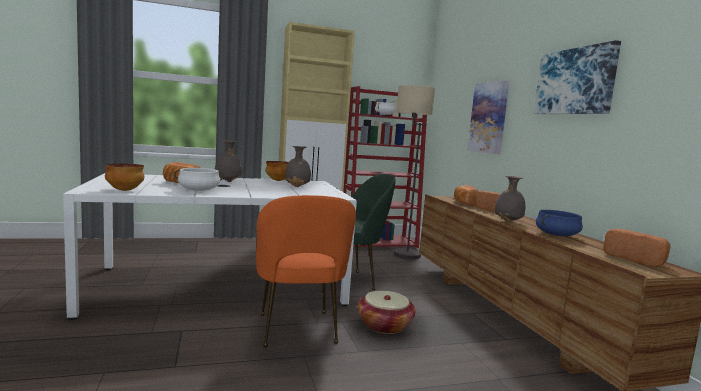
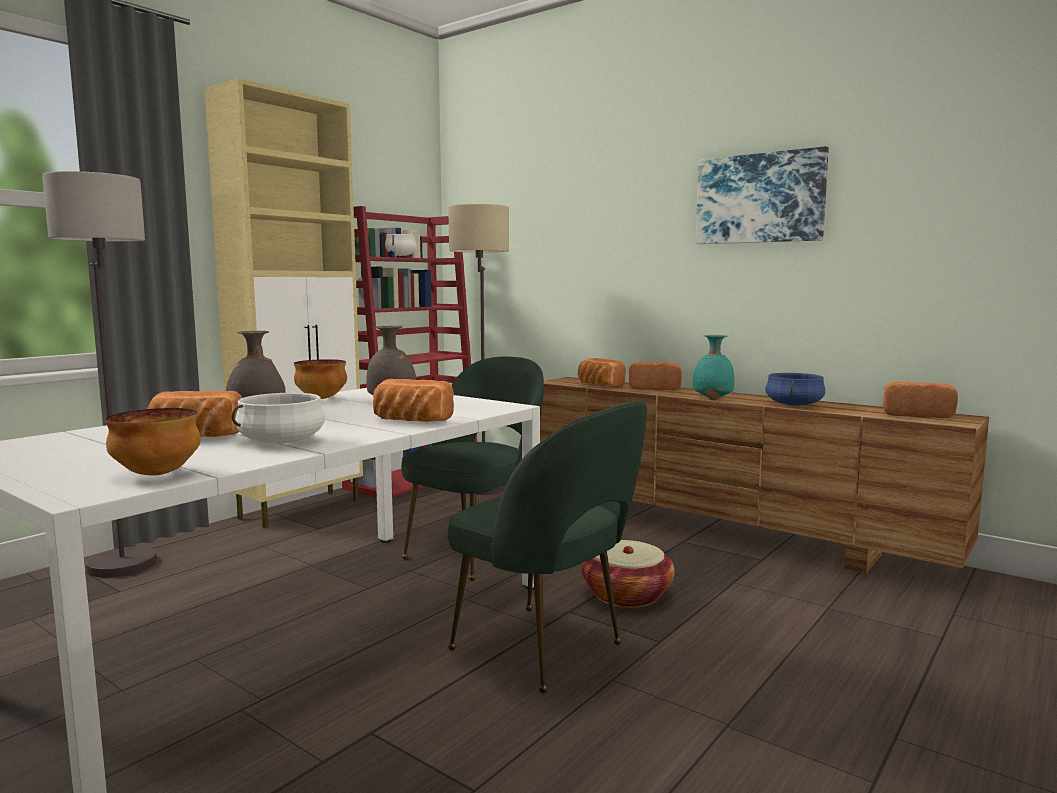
camera: 35 degrees left, 0 degrees up
(208, 246) = (126, 571): none -> grey floor lamp
(272, 194) = (410, 421): none -> bread
(297, 332) = (546, 652): orange chair -> green chair
(488, 117) = (598, 252): picture -> none
(507, 221) = (711, 399): grey vase -> turquoise vase

